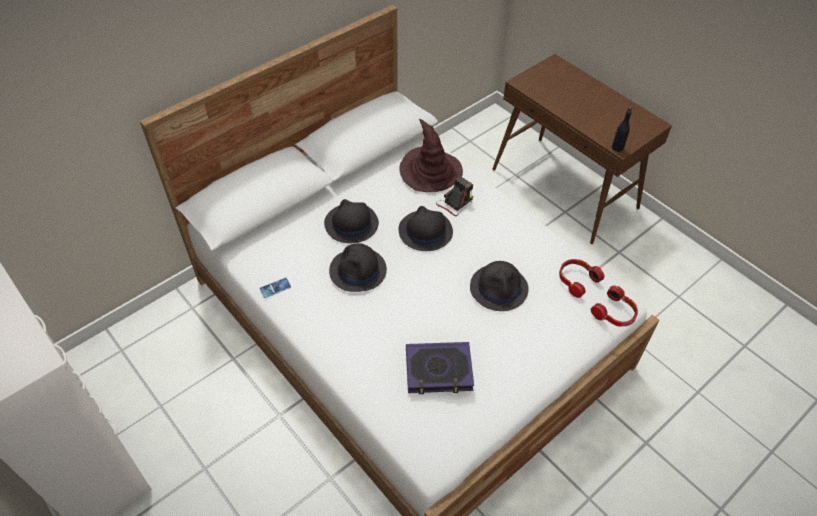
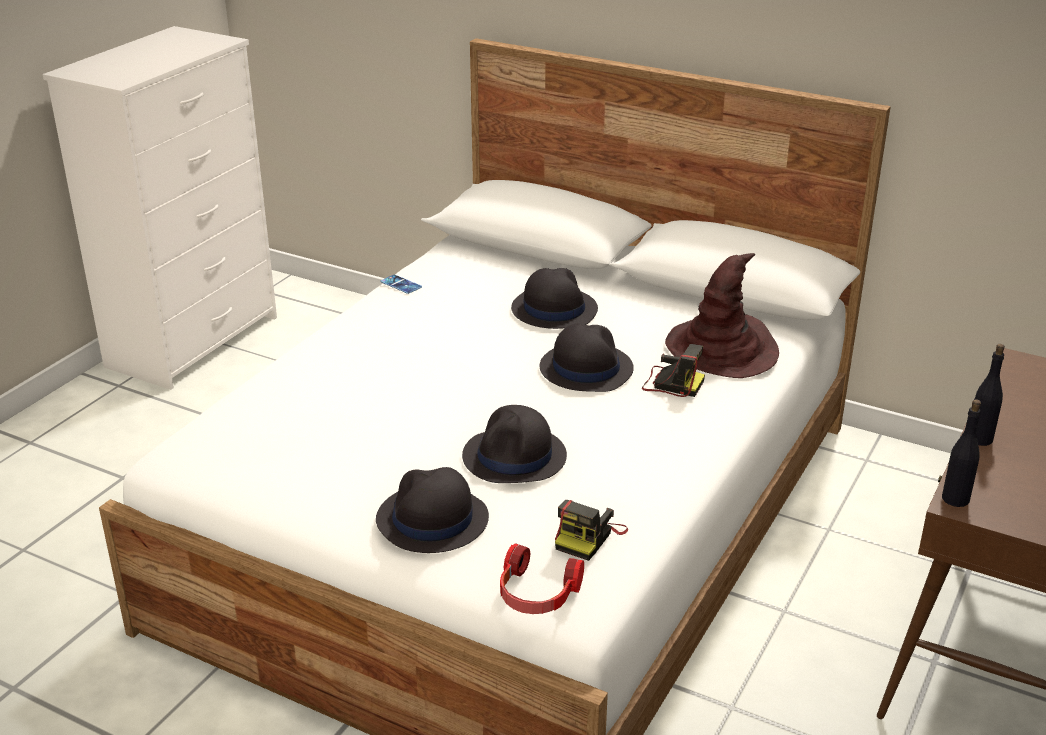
camera: 70 degrees right, 20 degrees down
(358, 271) = (466, 331): black hat -> black hat (431, 520)
(438, 371) = (313, 423): book -> none
(576, 121) = (979, 439): none -> black bottle
(576, 280) = (588, 537): headphones -> camera

